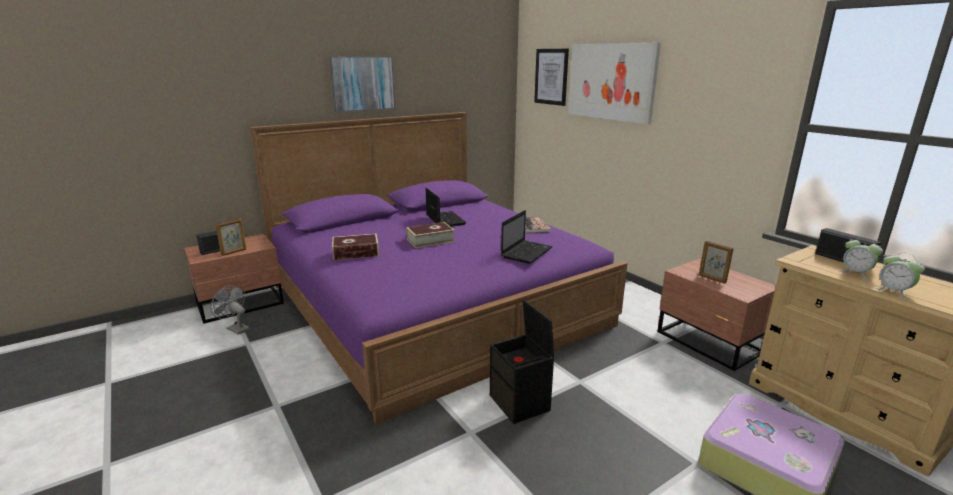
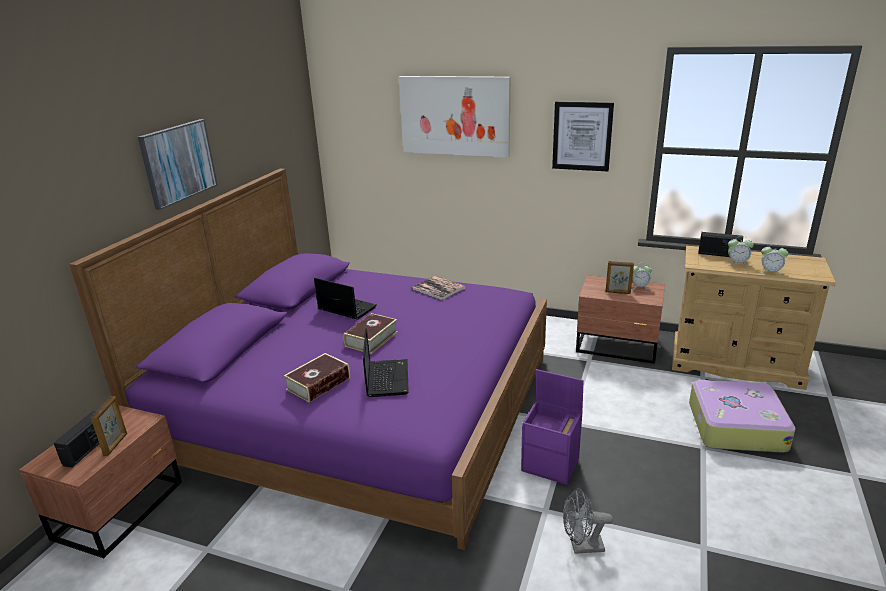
camera: 35 degrees left, 5 degrees up
(235, 328) = (162, 541): grey fan -> grey fan (582, 547)
(520, 403) = (551, 464): black storage box -> purple storage box
(527, 252) = (478, 319): laptop -> laptop (387, 378)
(551, 76) = (370, 111): picture -> picture (582, 136)
(744, 281) = (639, 287): none -> alarm clock

